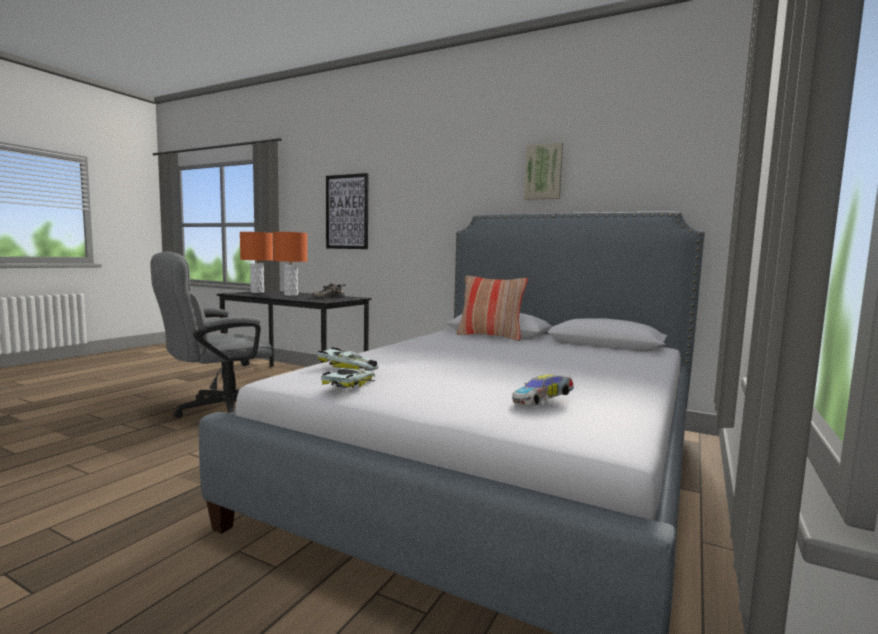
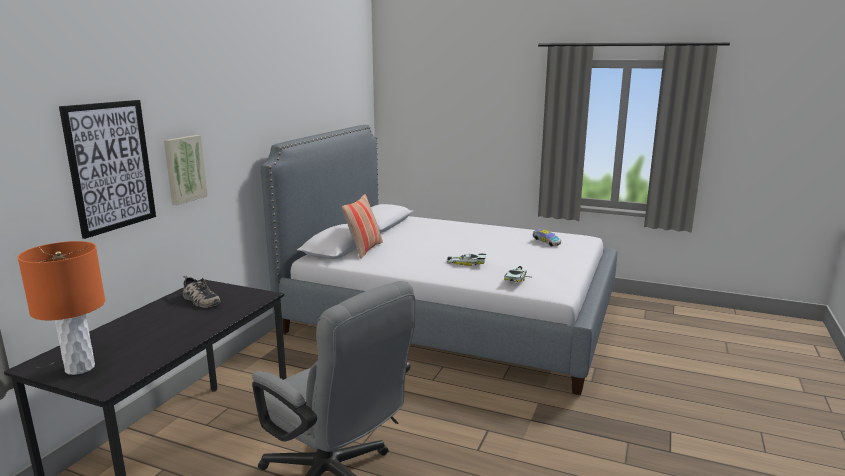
camera: 95 degrees left, 10 degrees up
(291, 295) = (153, 330): orange table lamp -> none
(352, 382) = (554, 273): toy car -> toy car (466, 262)
(543, 172) = (300, 96): picture -> picture (184, 169)

